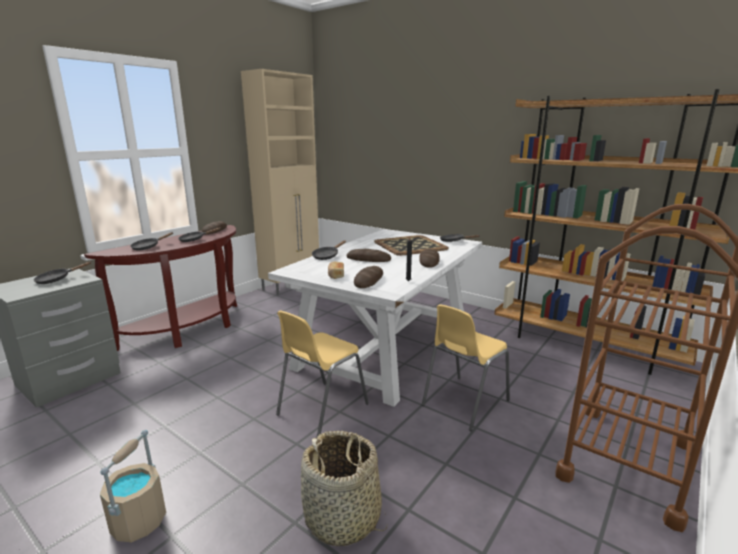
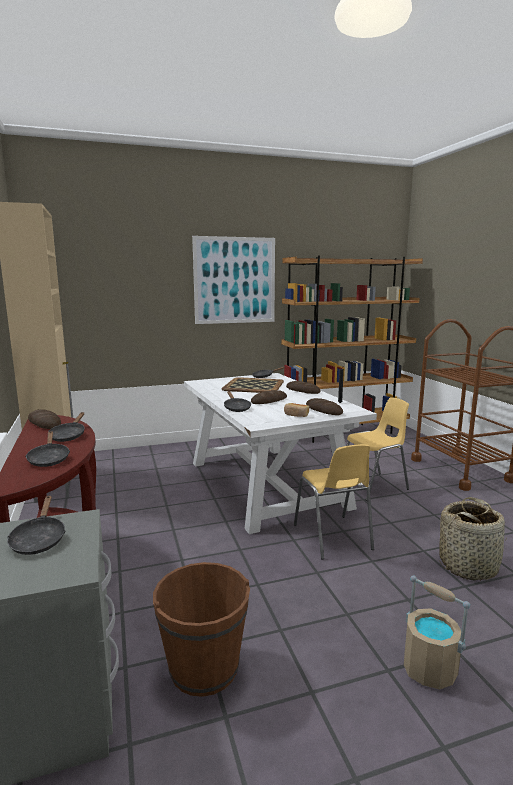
camera: 55 degrees left, 5 degrees down
(114, 409) = (204, 667): none -> brown bucket
(464, 403) = (374, 486): yellow chair -> yellow chair turned 105 degrees counterclockwise
(476, 130) = (235, 280): none -> picture

